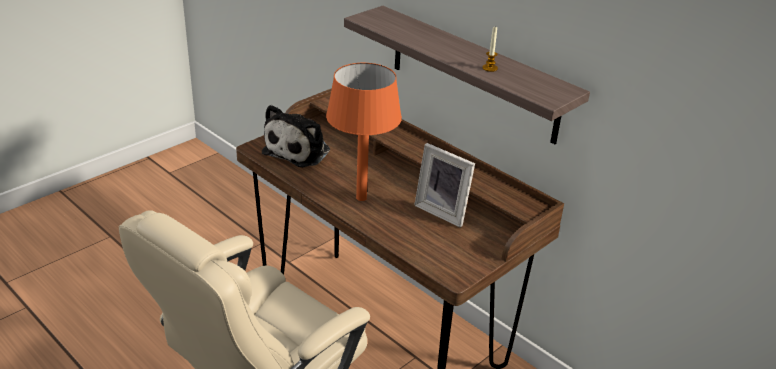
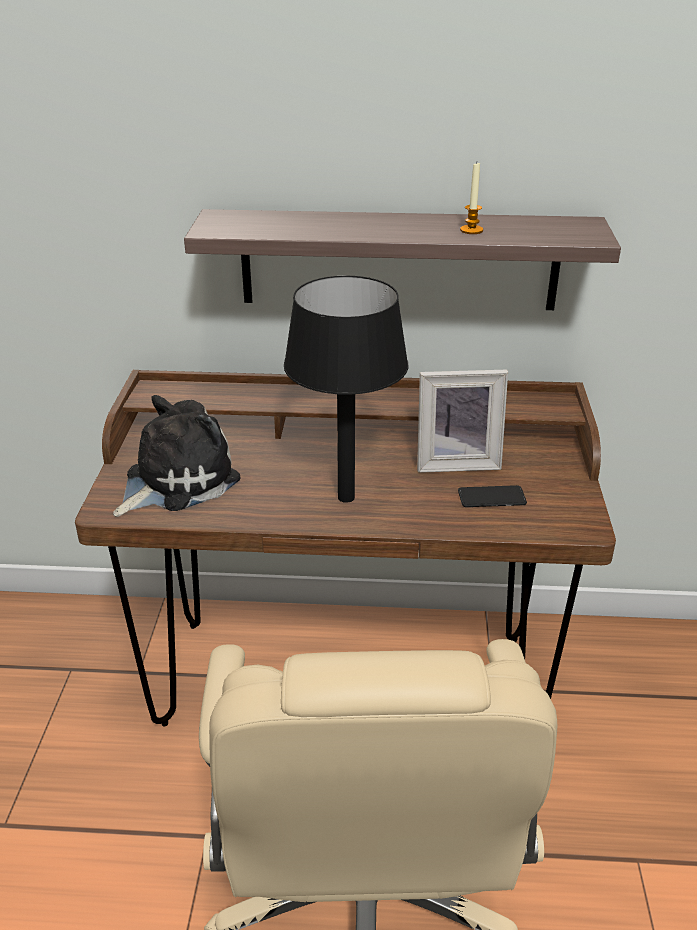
camera: 40 degrees left, 0 degrees up
(299, 150) = (176, 480): plush toy -> plush toy turned 120 degrees counterclockwise
(361, 198) = (346, 498): orange table lamp -> black table lamp
(431, 237) = (491, 497): none -> phone

